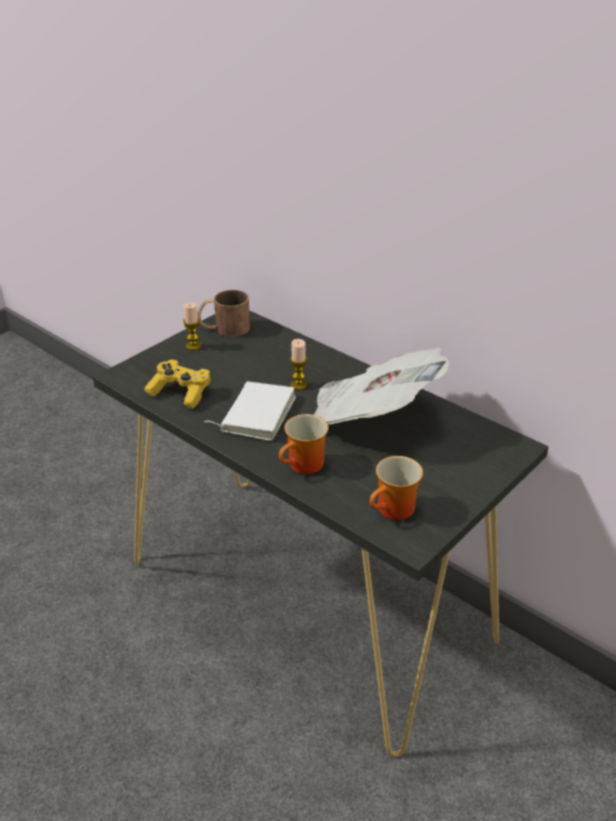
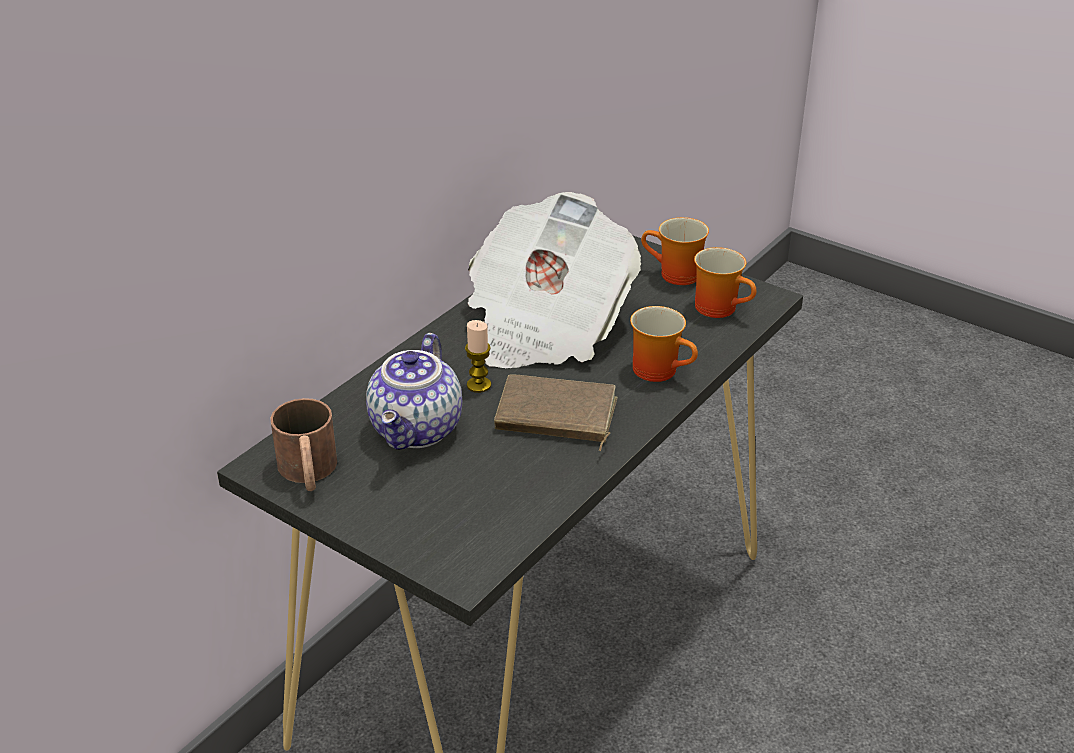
camera: 95 degrees left, 0 degrees up
(180, 393) = (511, 496): yellow game controller -> none
(193, 346) = (367, 501): candle -> none
(254, 362) = (418, 430): none -> teapot
(256, 413) = (555, 417): white book -> brown book
(448, 490) = (675, 276): none -> mug

